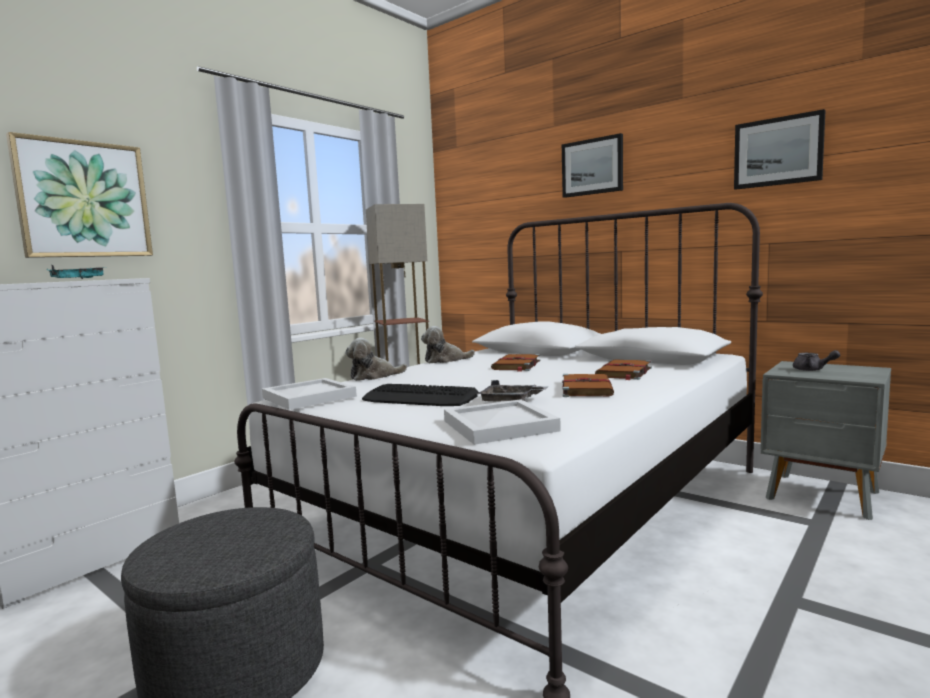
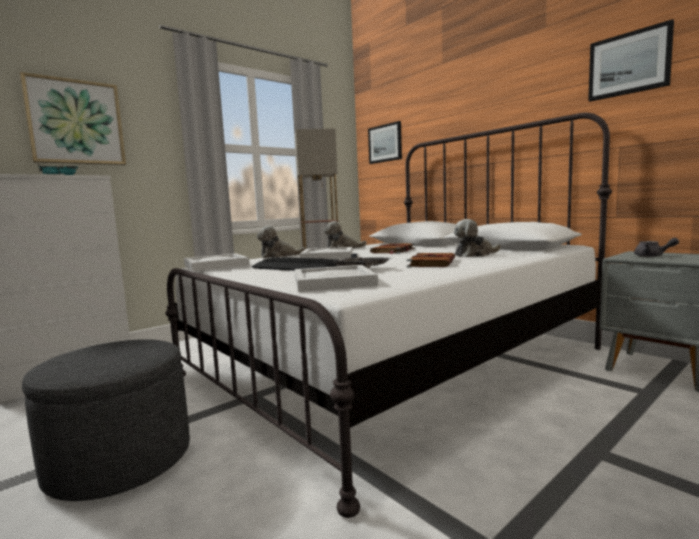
camera: 10 degrees right, 0 degrees up
(443, 377) = (328, 256): none -> white tray
(592, 167) = (471, 93): picture -> picture (385, 143)
(624, 372) = (475, 254): brown book -> plush toy

